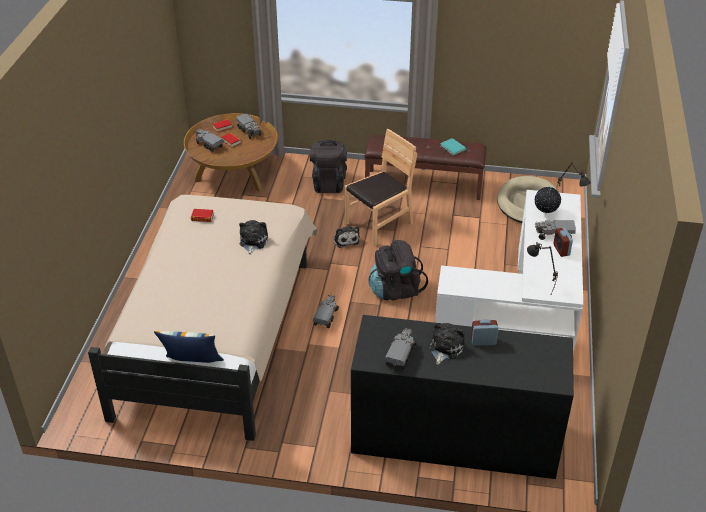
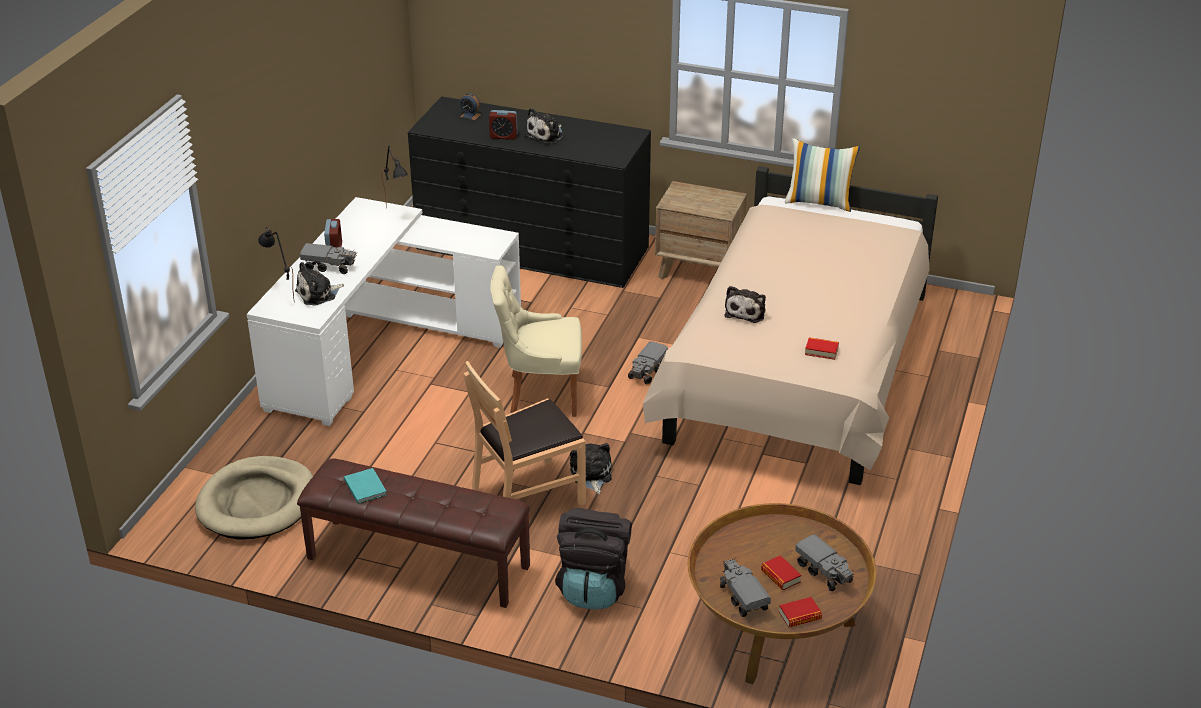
camera: 170 degrees left, 5 degrees down
(300, 427) = (699, 270): none -> brown nightstand
(395, 290) = (540, 394): black backpack -> beige chair
(400, 355) = (595, 134): toy truck -> none
(528, 367) = (470, 115): none -> alarm clock
(545, 213) = (318, 294): globe -> plush toy

